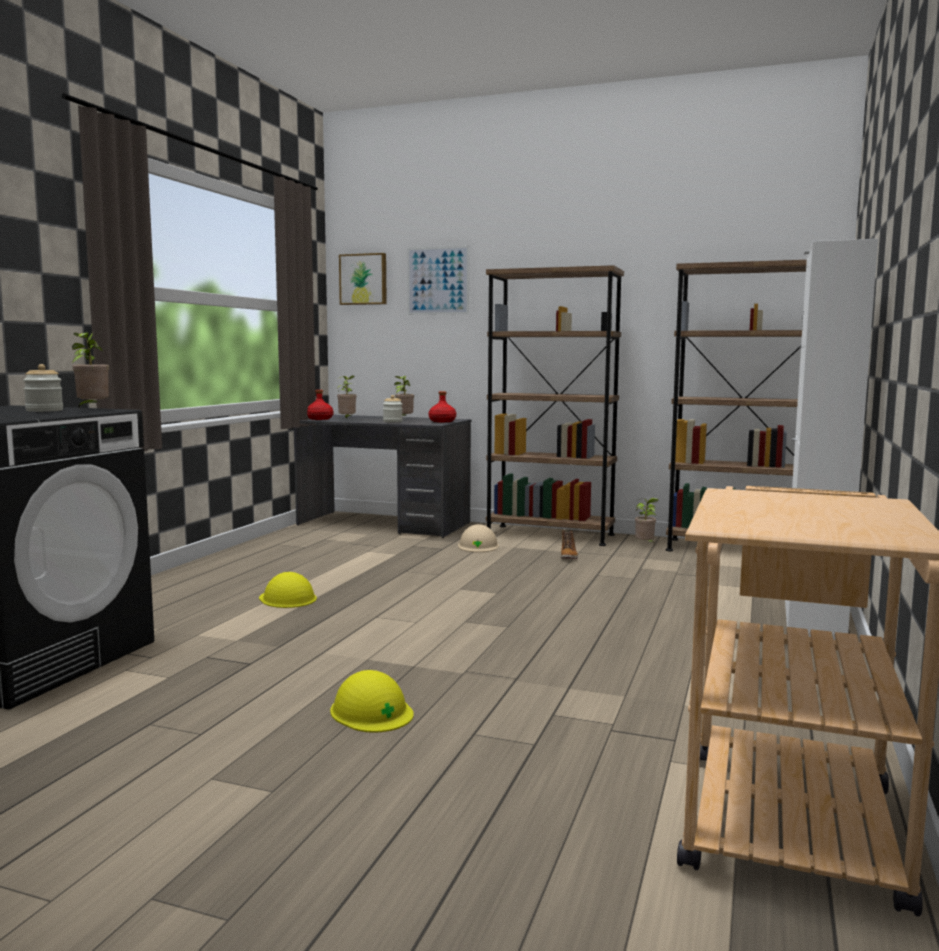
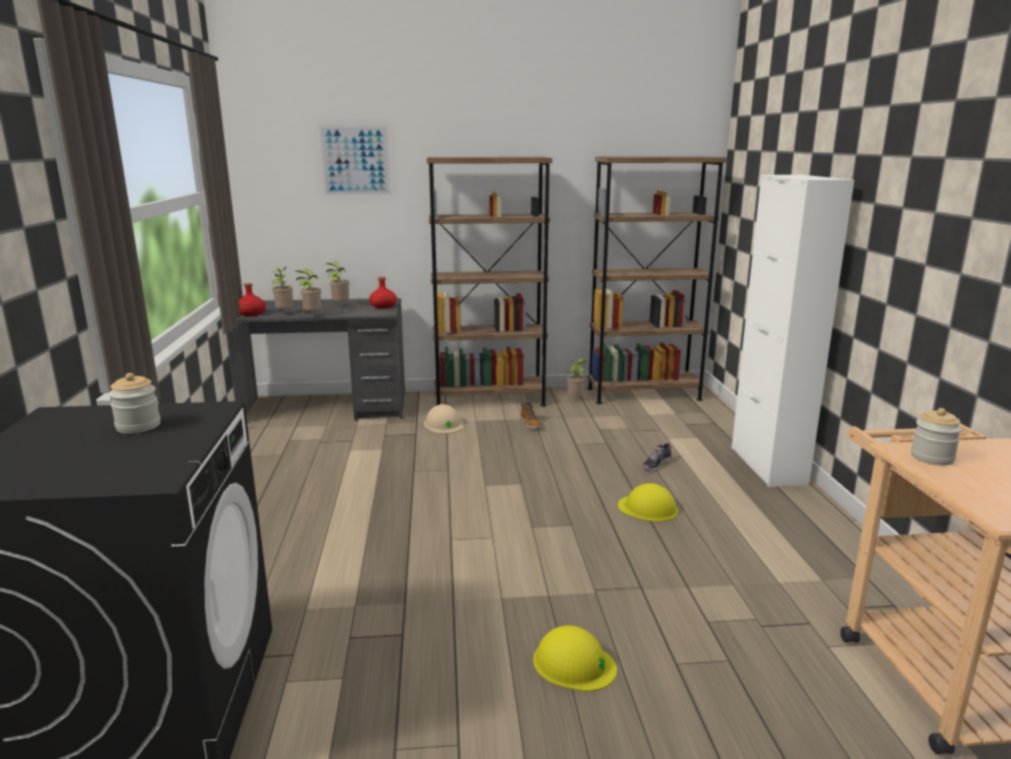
camera: 25 degrees left, 10 degrees up
(92, 409) = (189, 411): potted plant -> potted plant (311, 315)
(287, 598) = (342, 534): yellow hard hat -> yellow hard hat (648, 508)
(364, 279) = (269, 157): picture -> none
(392, 421) = (336, 311): jar -> jar (932, 458)
(669, 600) = (656, 464): none -> shoe

